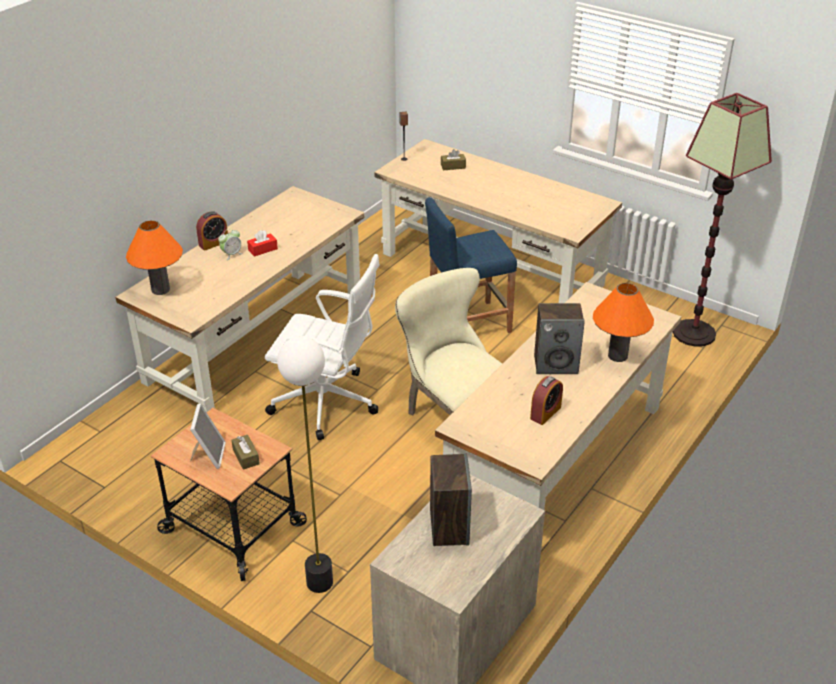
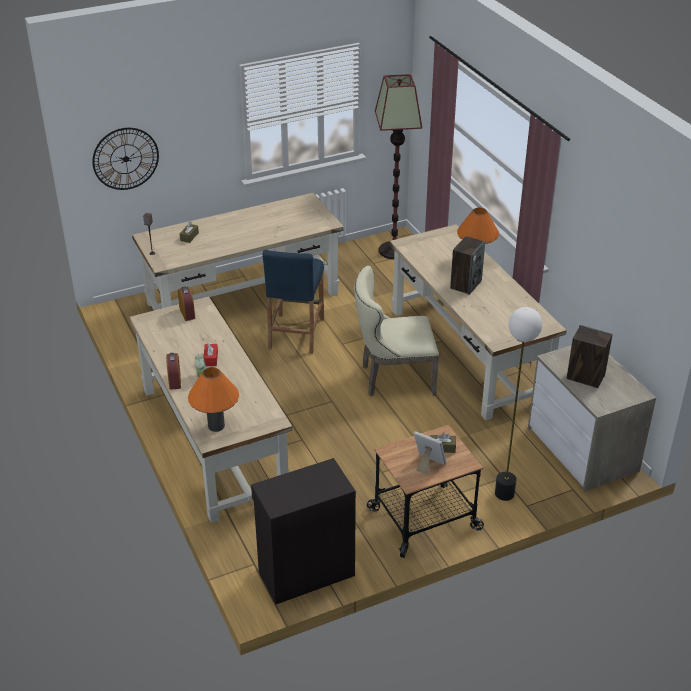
camera: 60 degrees left, 0 degrees up
(104, 469) = (305, 572): none -> black cabinet
(327, 403) = (326, 430): white office chair -> none
(443, 56) = (125, 159): none -> wall clock
(545, 413) = (508, 305): alarm clock -> alarm clock (187, 313)

